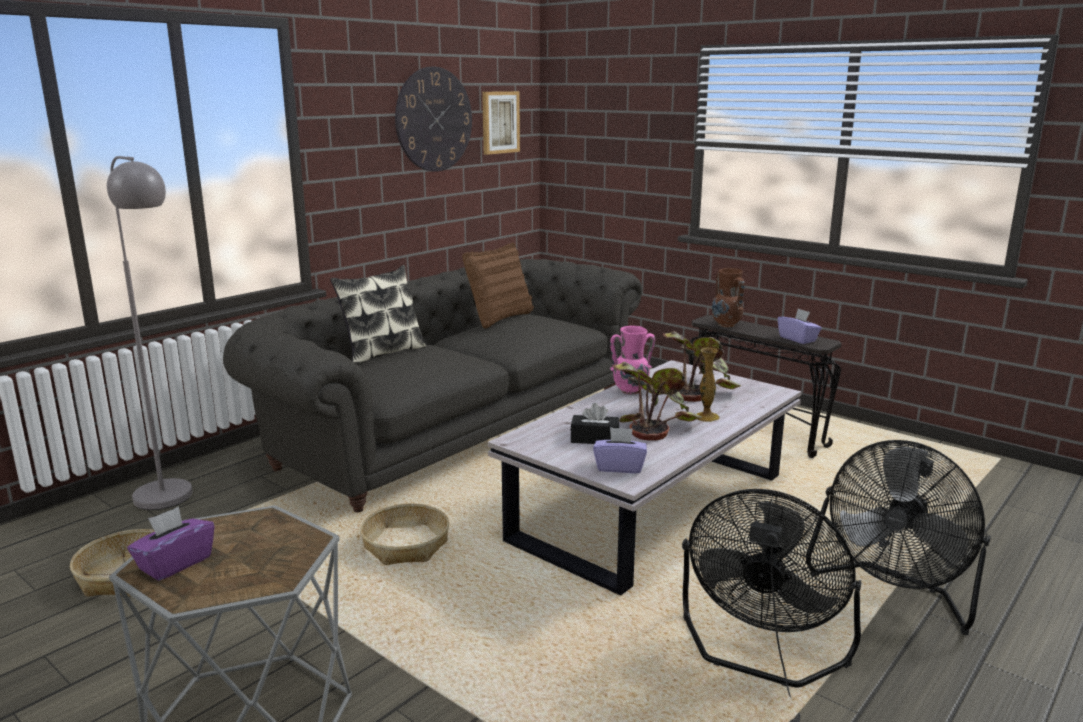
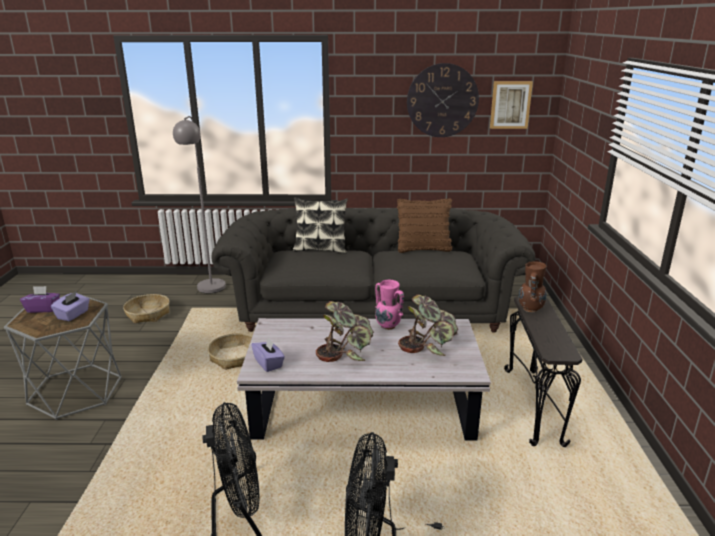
camera: 50 degrees right, 5 degrees up
(594, 439) = (299, 343): black tissue box -> none
(706, 417) = (383, 363): vase -> none
(798, 339) = (551, 342): purple tissue box -> purple tissue box (73, 315)

